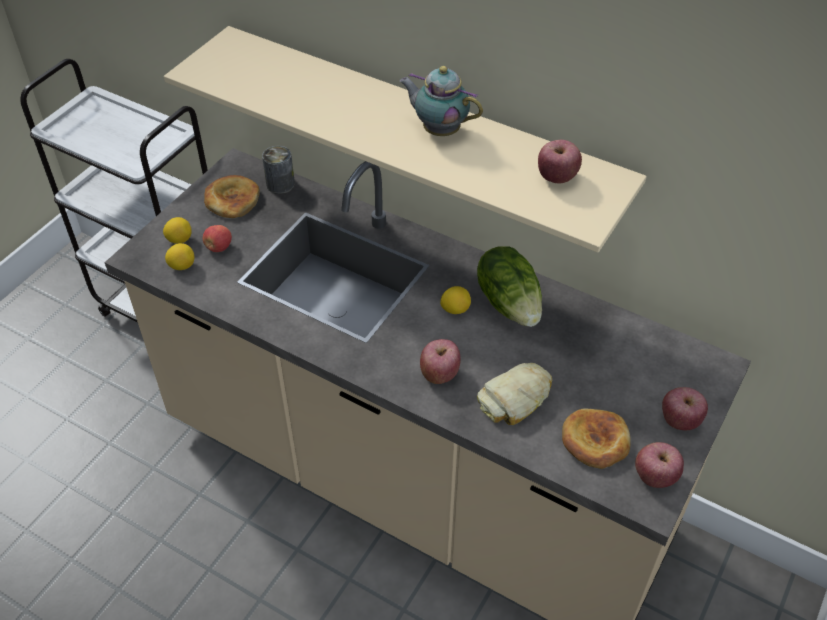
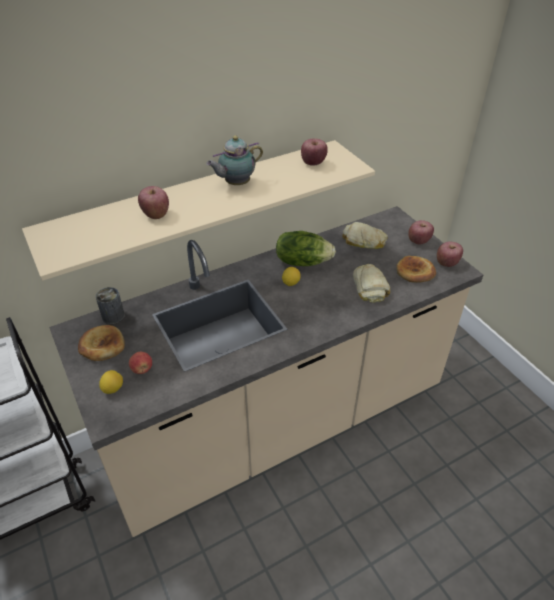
camera: 60 degrees left, 5 degrees down
(182, 266) = (141, 396): lemon -> none
(439, 373) = (333, 308): apple -> apple (156, 214)
(617, 352) = (364, 241): none -> bread

